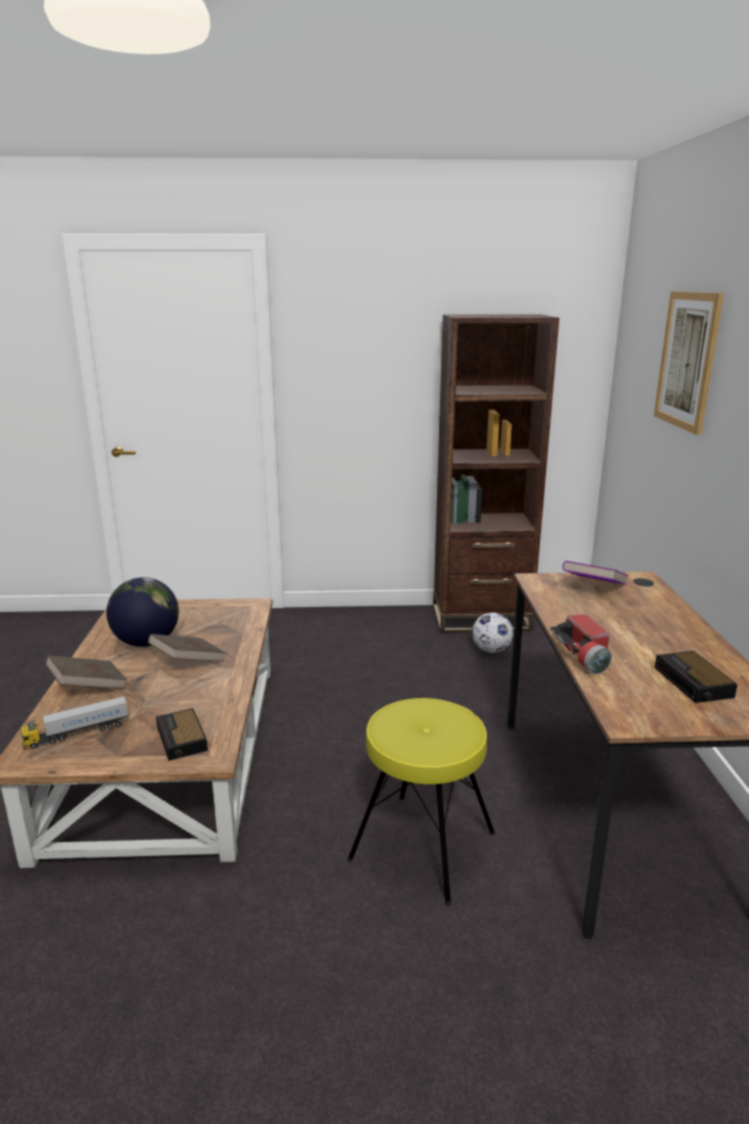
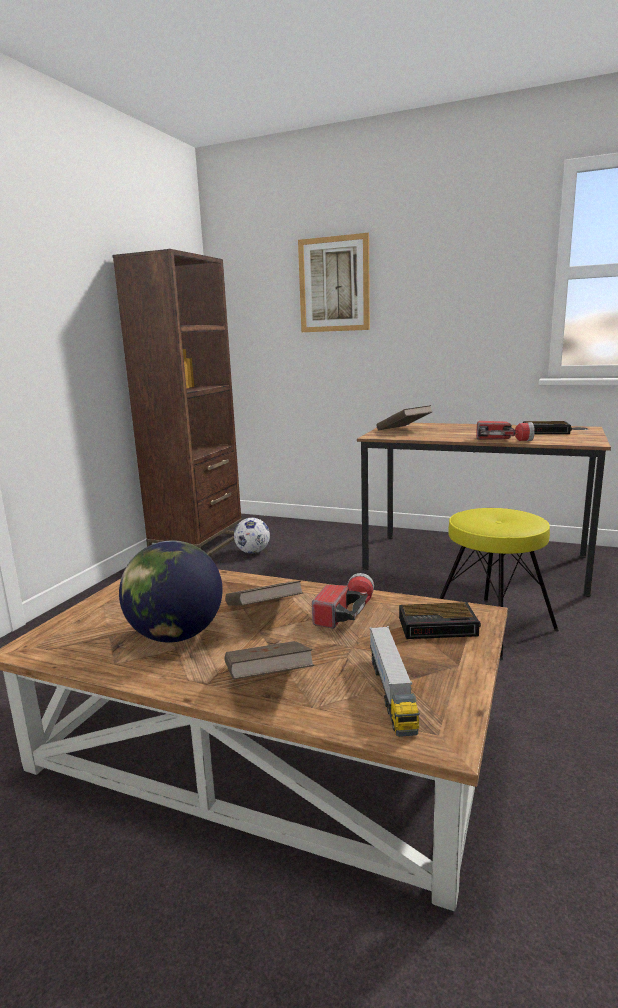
camera: 65 degrees left, 5 degrees down
(199, 693) = (345, 612): none -> flashlight
(593, 588) = (403, 430): purple book -> brown book

